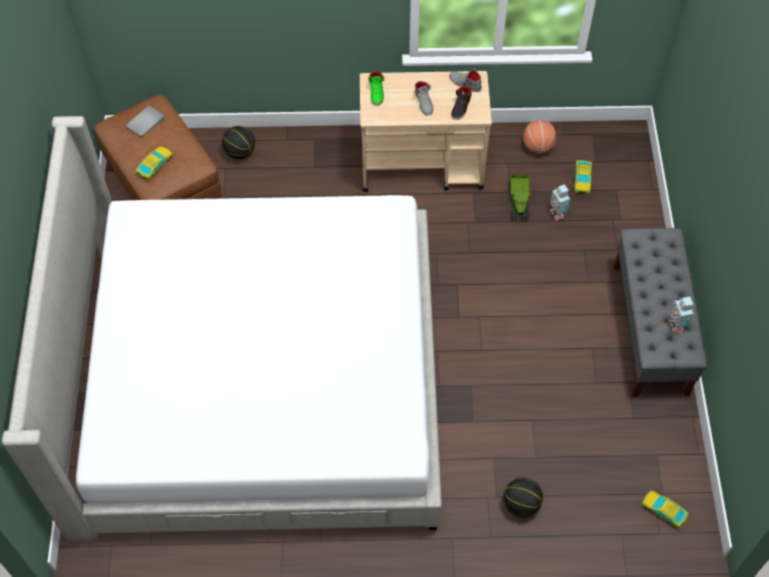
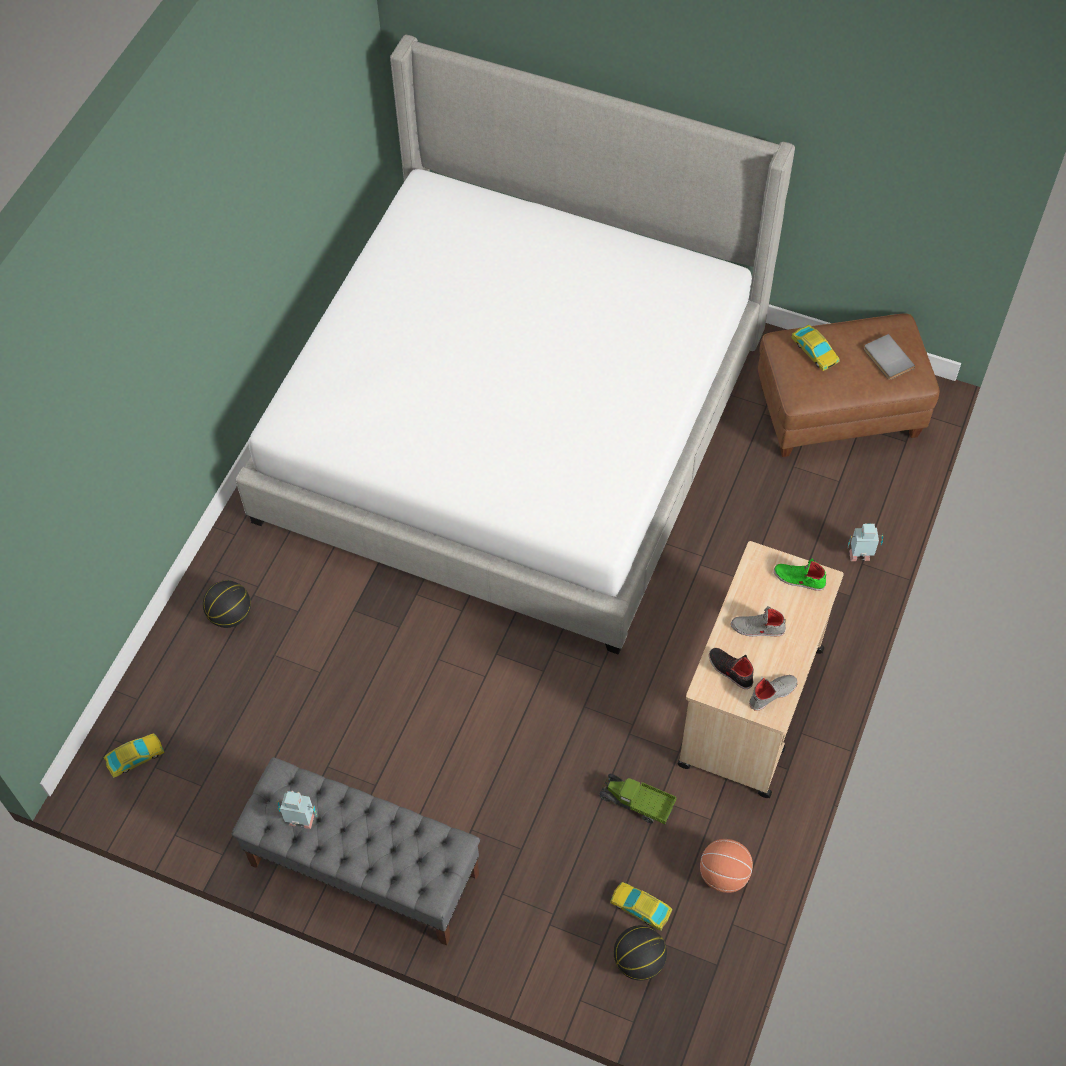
camera: 115 degrees right, 0 degrees up
(240, 152) = (859, 504): basketball -> basketball (638, 960)
(557, 213) = (597, 844): toy robot -> toy robot (860, 557)

